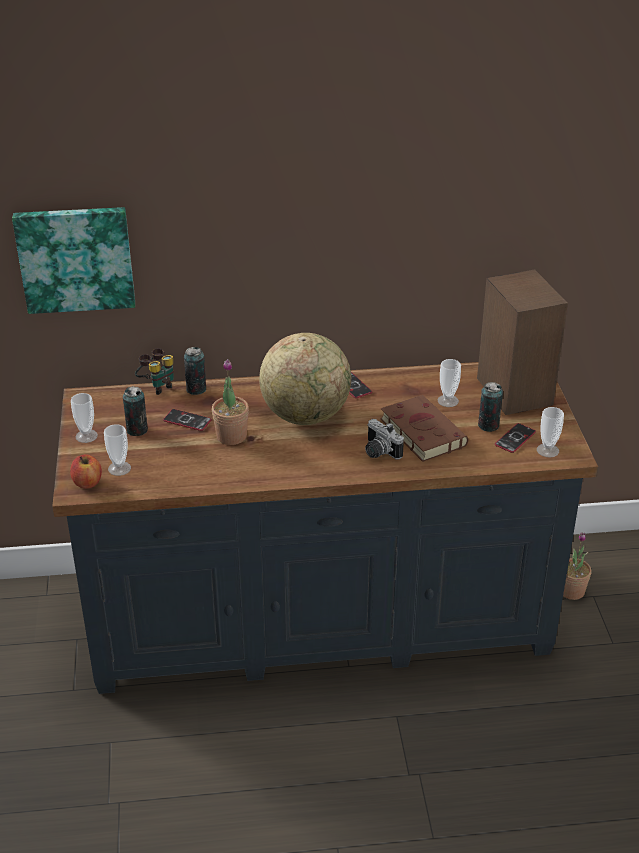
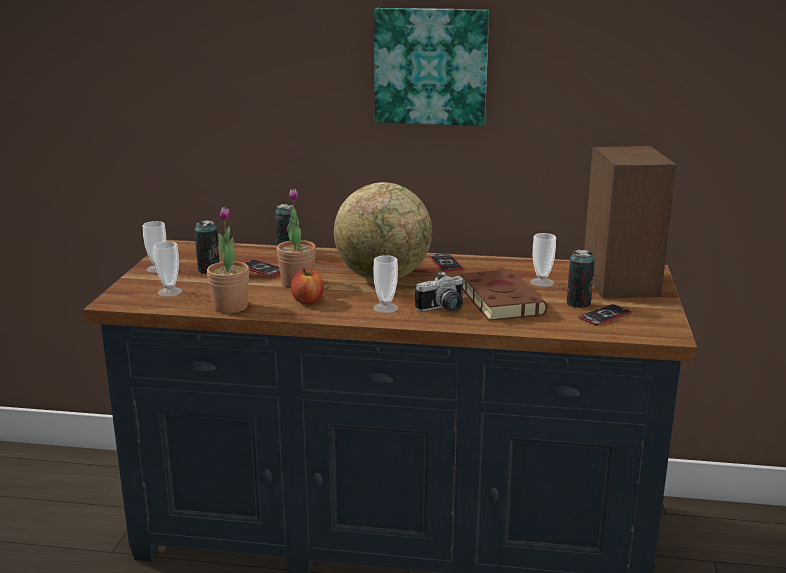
camera: 15 degrees right, 15 degrees down
(76, 258) = (183, 99): picture -> picture (431, 66)
(87, 482) = (131, 298): apple -> apple (308, 301)
(157, 386) = (251, 246): binoculars -> none
(378, 452) = (444, 309): camera -> camera turned 90 degrees counterclockwise
(547, 450) = (640, 328): cup -> cup (385, 308)
(571, 591) = (688, 552): potted plant -> potted plant (230, 307)

